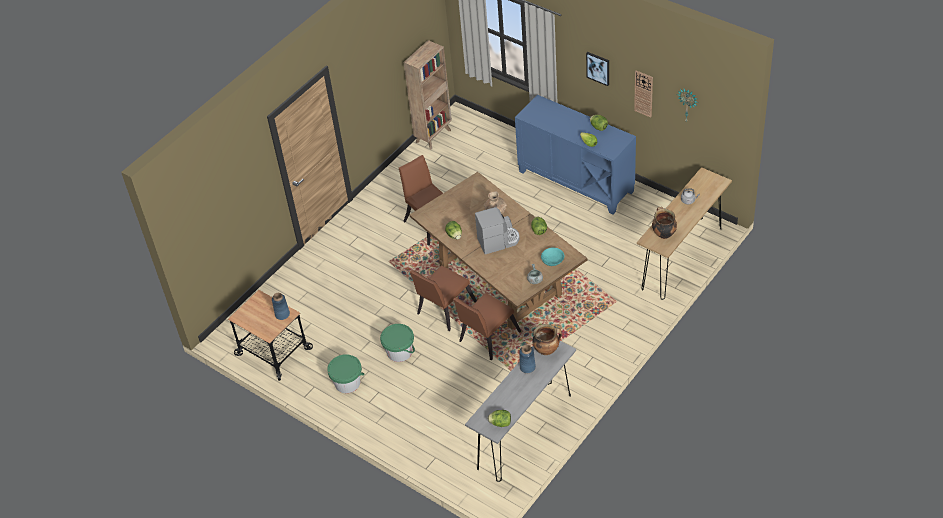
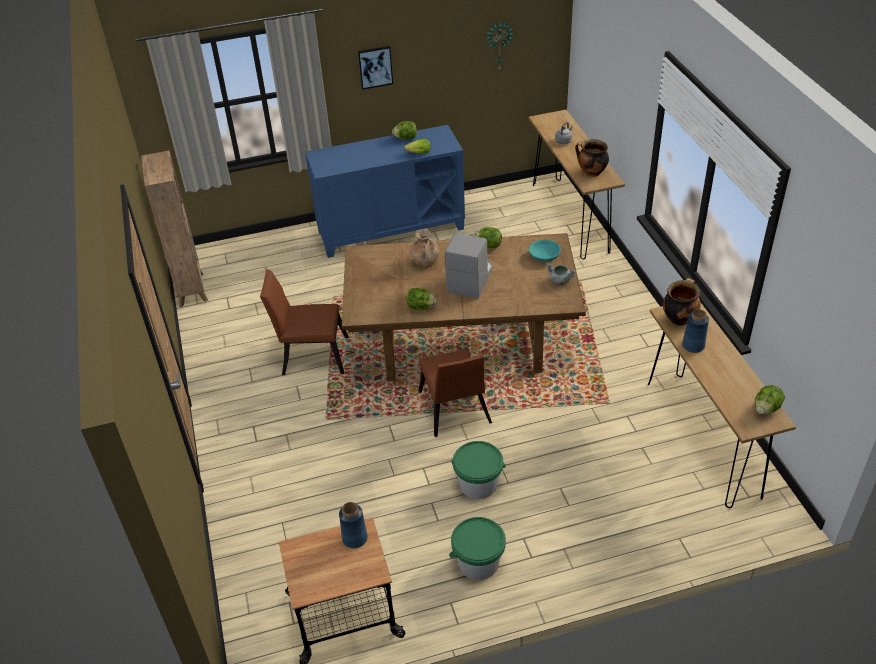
camera: 55 degrees left, 5 degrees down
(486, 338) = (534, 398): brown chair -> none
(525, 431) = (702, 437): grey console table -> brown console table
(643, 93) = (440, 66): wall clock -> none

